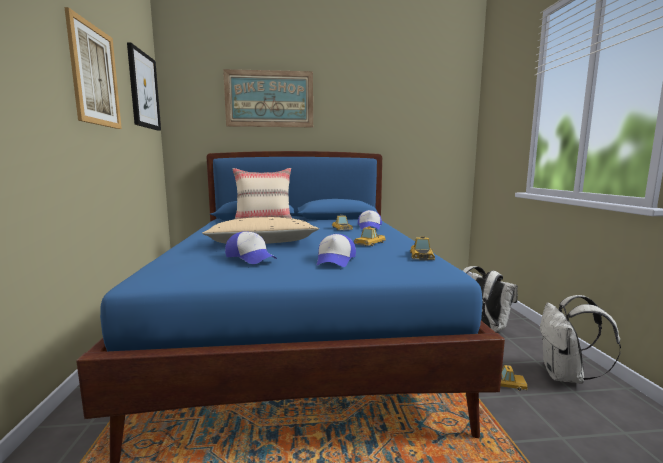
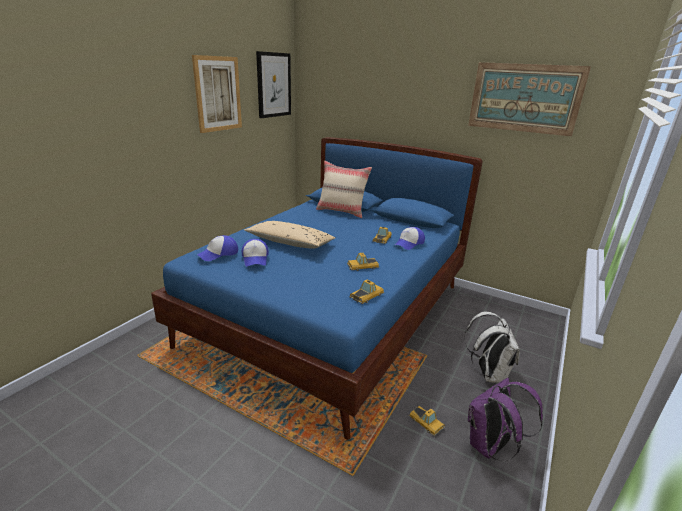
camera: 35 degrees right, 15 degrees up
(269, 99) = (379, 89): picture -> picture (524, 98)
(335, 260) = (301, 278): cap -> cap (219, 254)
(565, 376) = (490, 446): white backpack -> purple backpack

